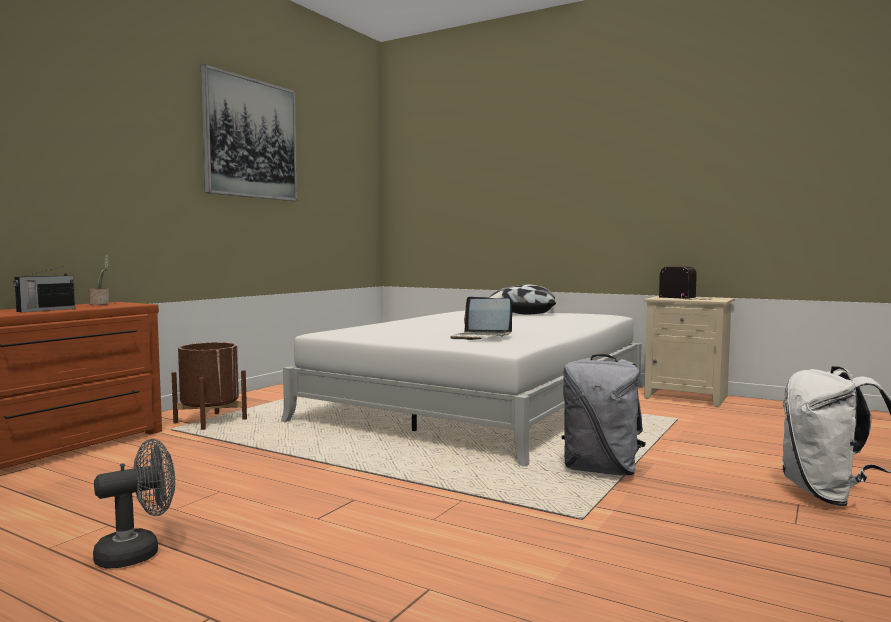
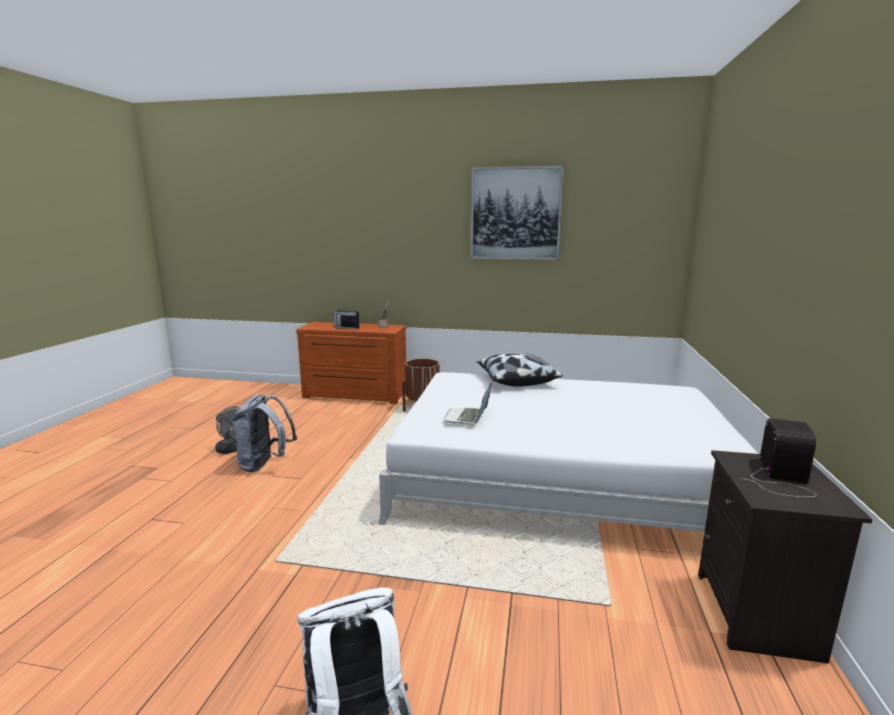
camera: 70 degrees right, 10 degrees up
(519, 314) = (673, 411): pillow -> pillow (516, 381)
(601, 470) = (386, 561): grey backpack -> grey backpack (265, 465)
(687, 397) = (759, 616): beige nightstand -> black nightstand

